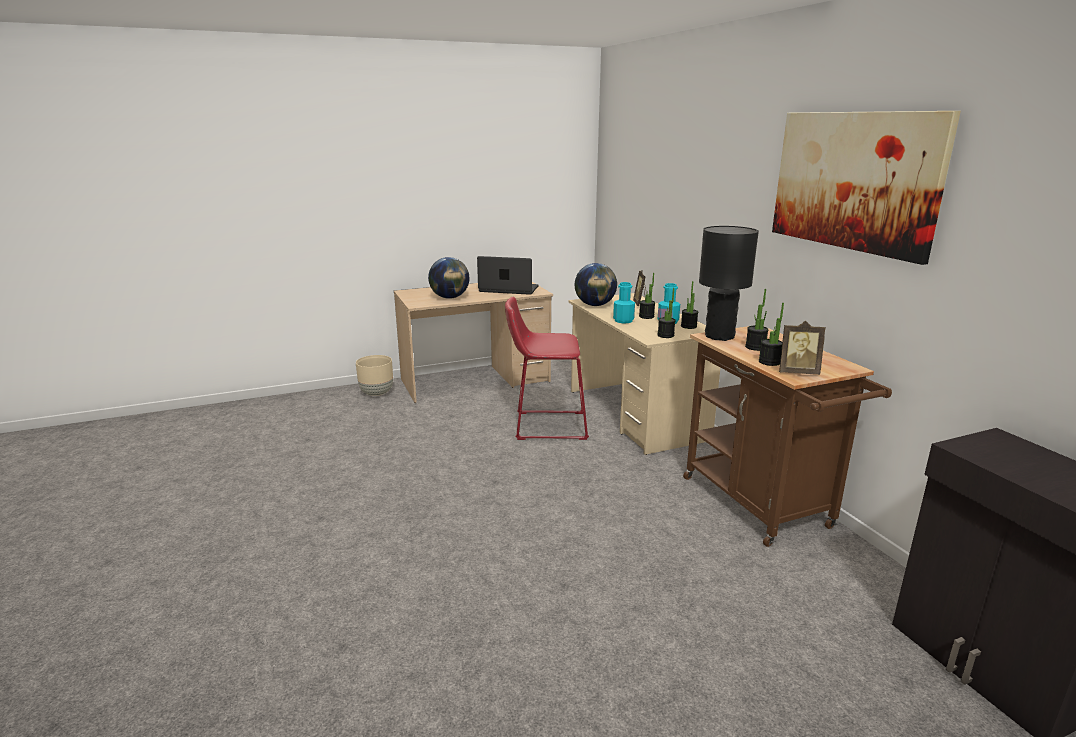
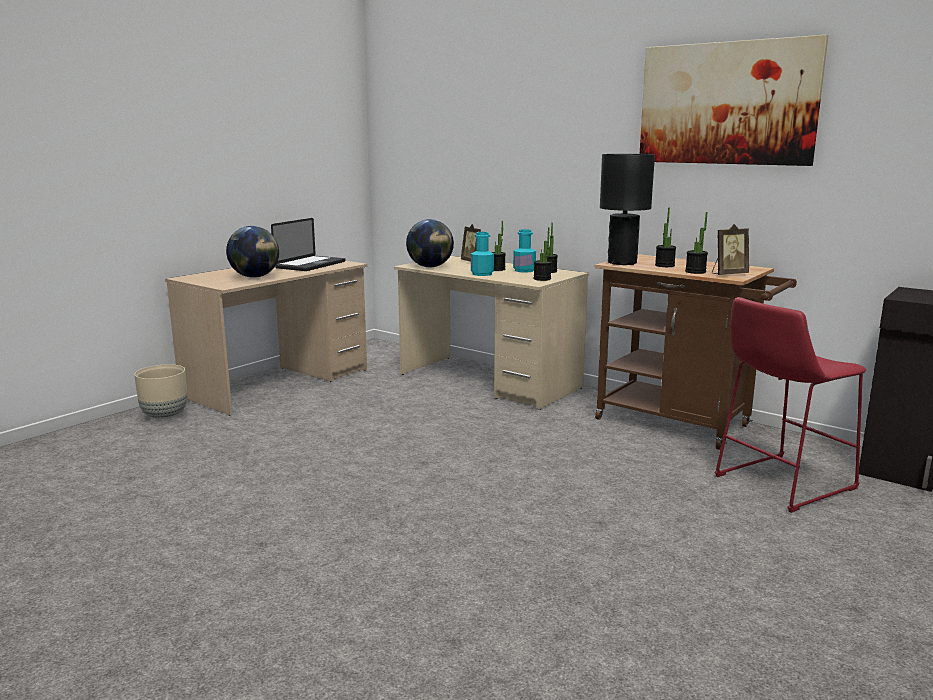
camera: 30 degrees left, 5 degrees down
(508, 289) = (310, 265): laptop -> laptop turned 135 degrees clockwise
(546, 425) = (412, 406): red stool -> red stool (779, 483)

